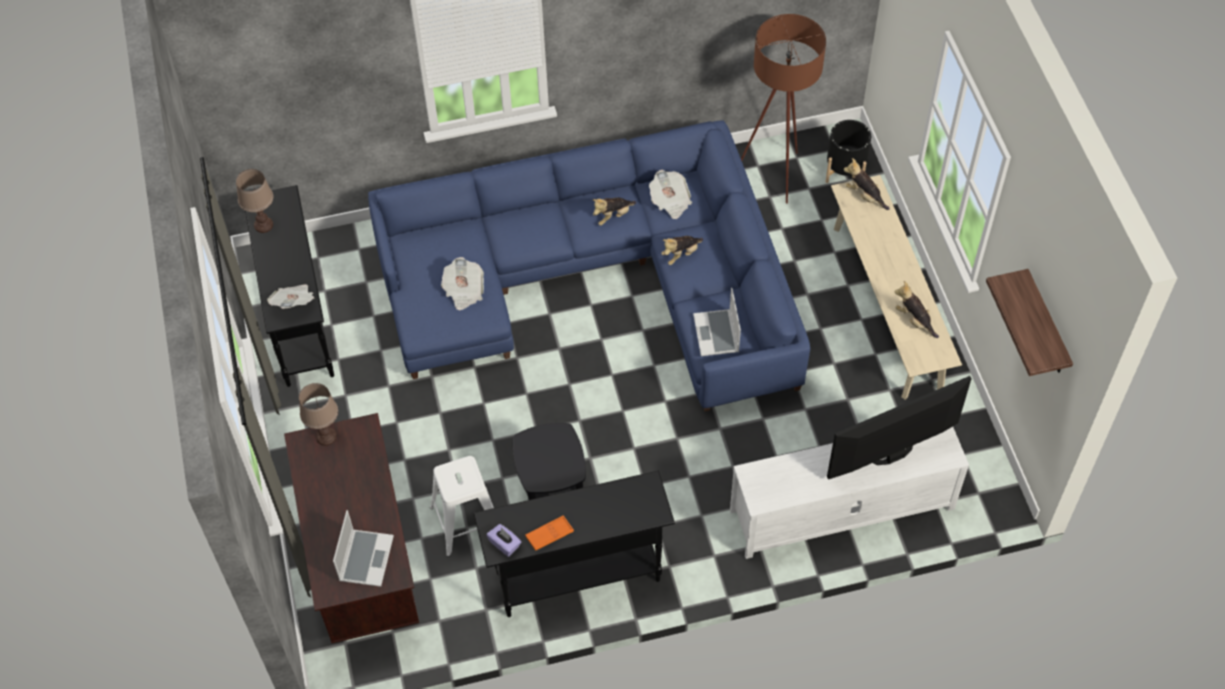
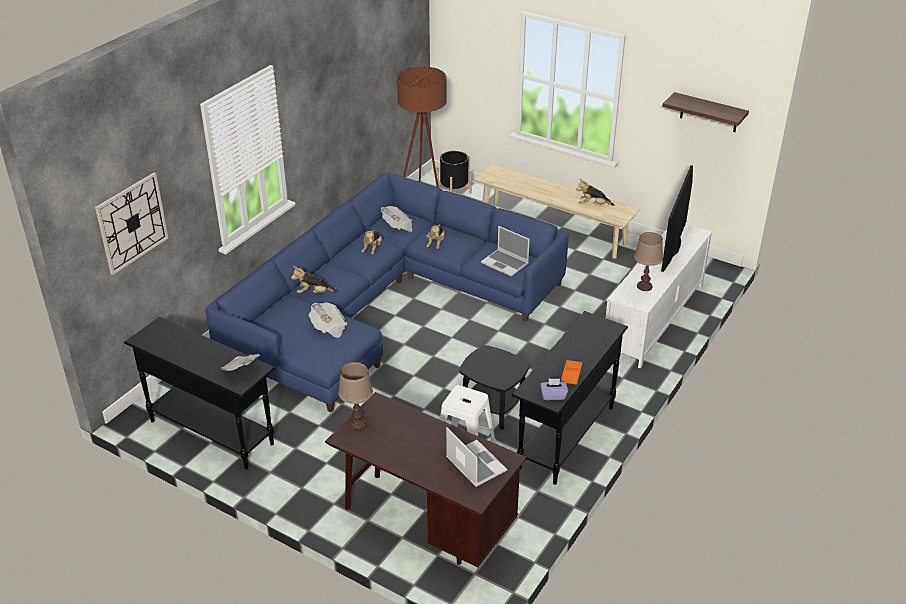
camera: 45 degrees left, 20 degrees down
(264, 225) = (162, 346): brown table lamp -> brown table lamp (644, 286)
(287, 88) = (132, 222): none -> wall clock
(864, 195) = (496, 174): plush toy -> plush toy (314, 293)

